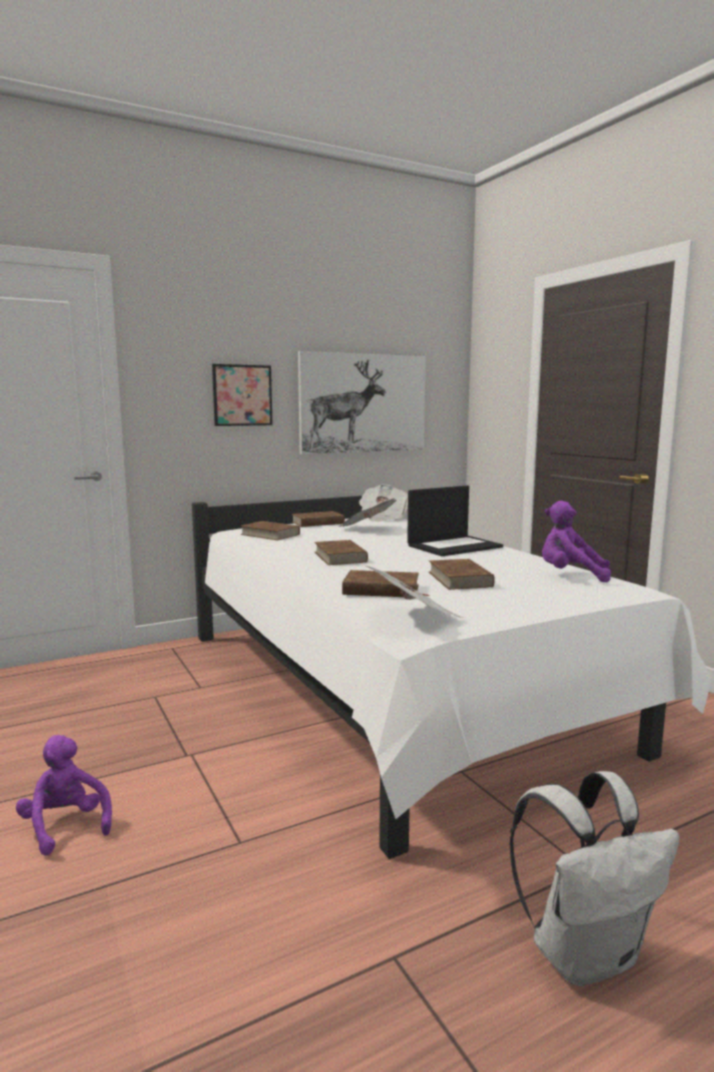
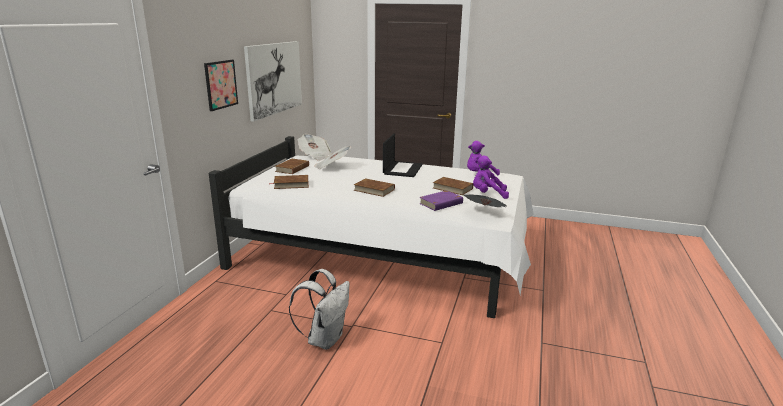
camera: 45 degrees left, 10 degrees up
(66, 826) = (364, 380): purple plush toy -> purple plush toy (487, 194)
(381, 590) = (441, 203): brown book -> purple book
(585, 953) = (575, 312): white backpack -> white backpack (325, 339)

